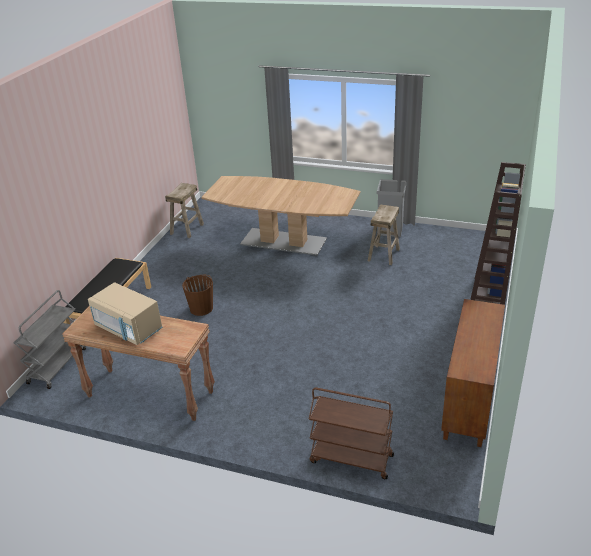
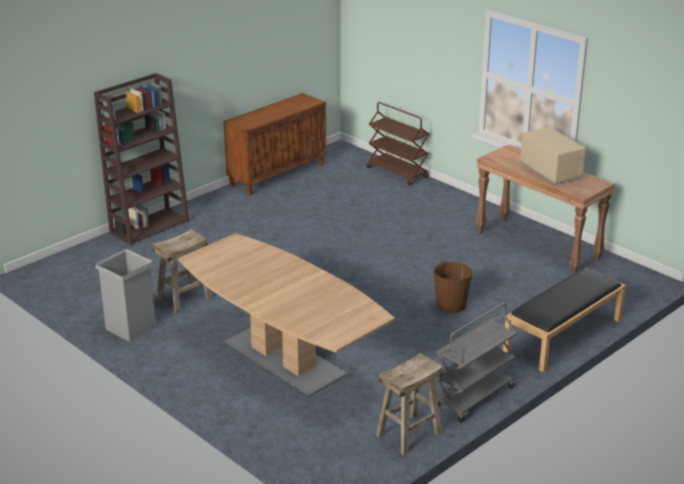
camera: 155 degrees left, 5 degrees down
(57, 365) = (632, 295): grey cart -> grey cart (474, 398)

